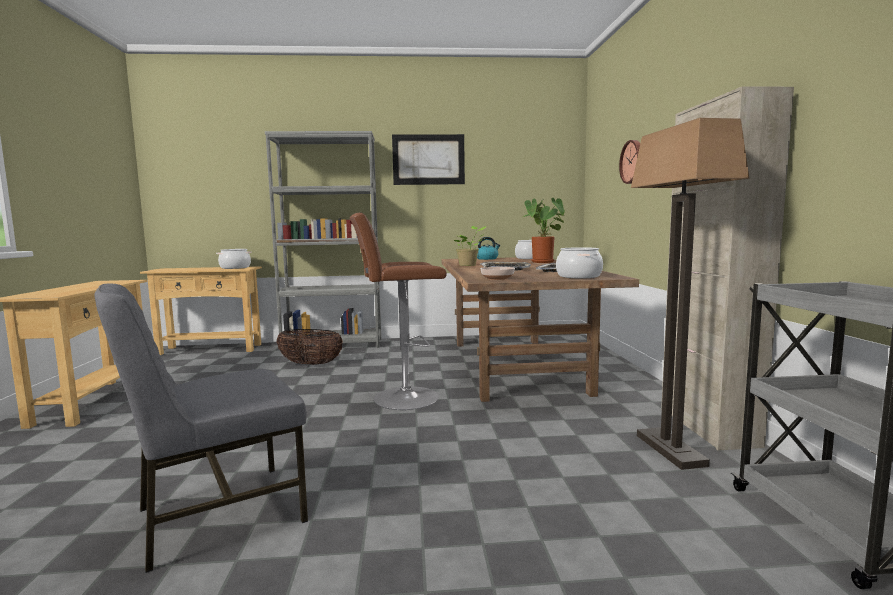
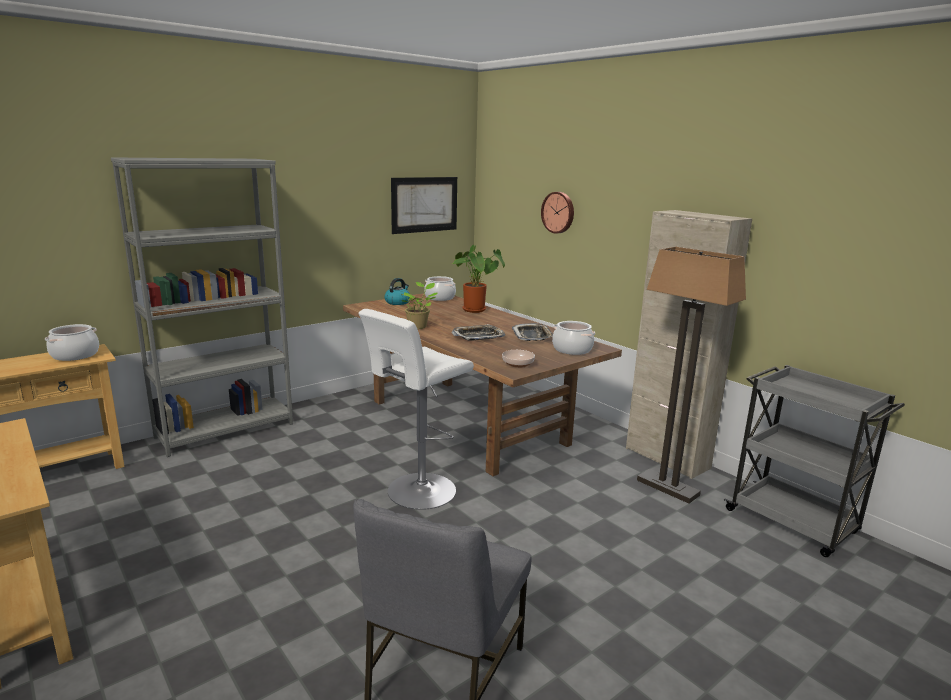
camera: 35 degrees left, 10 degrees up
(310, 364) = (246, 469): basket -> none
(401, 398) = (418, 492): brown stool -> white stool
(428, 159) = (321, 185): picture -> picture (424, 204)

